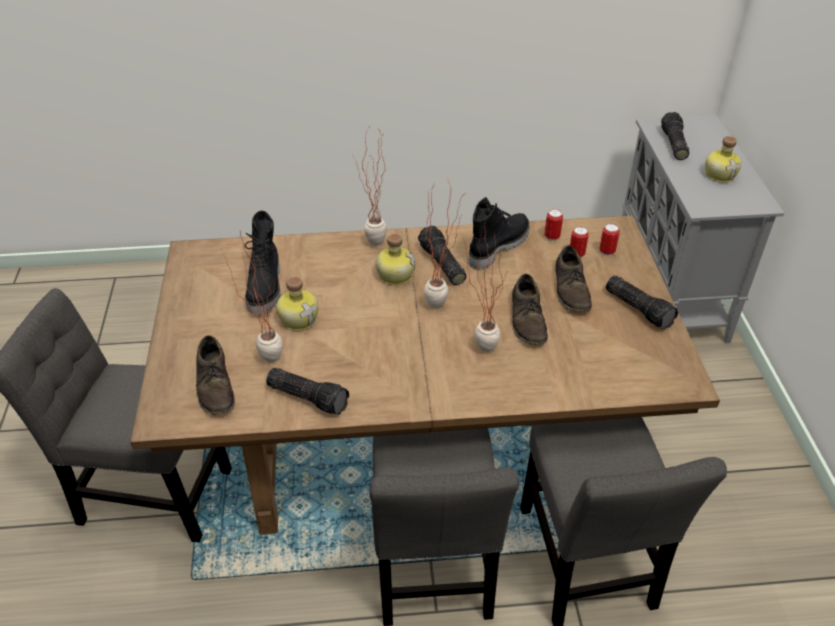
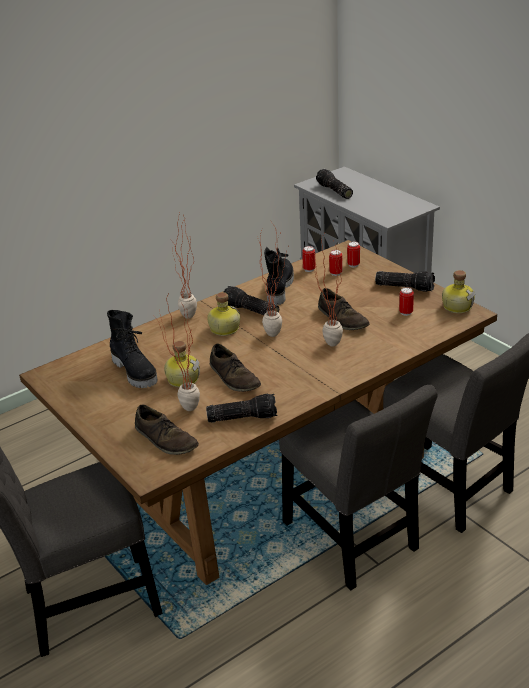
camera: 30 degrees left, 10 degrees down
(571, 289) = (352, 292): brown shoe -> brown shoe (234, 377)
(607, 345) = (406, 312): none -> can
(720, 174) = (381, 198): bottle -> bottle (457, 306)

